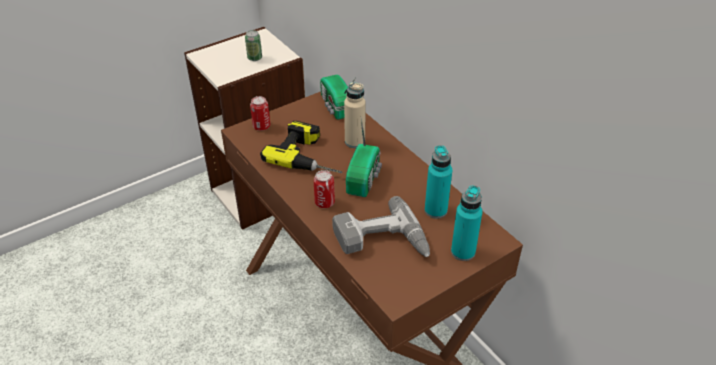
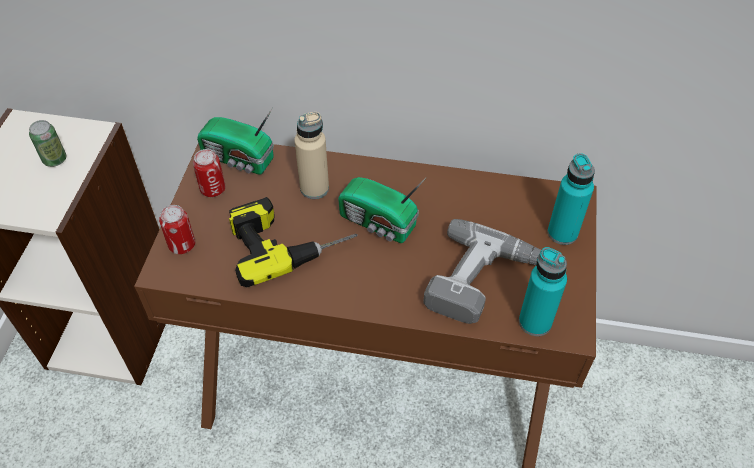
camera: 45 degrees left, 10 degrees up
(324, 202) = (375, 284): can -> can (213, 189)
(364, 178) = (379, 223): radio -> radio turned 150 degrees clockwise
(435, 210) = (488, 208): turquoise bottle -> turquoise bottle (535, 322)

